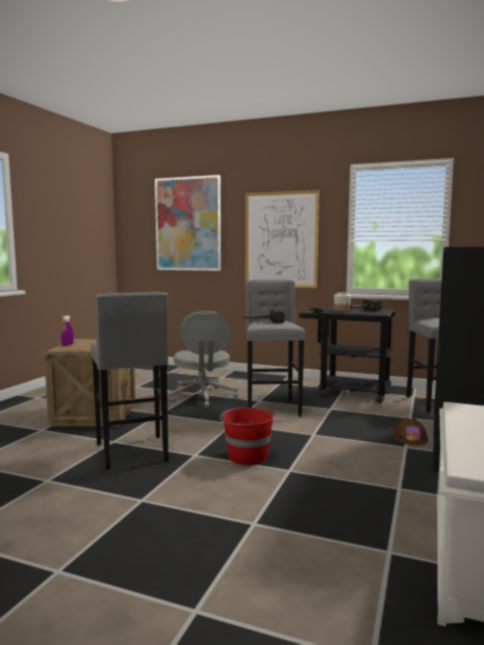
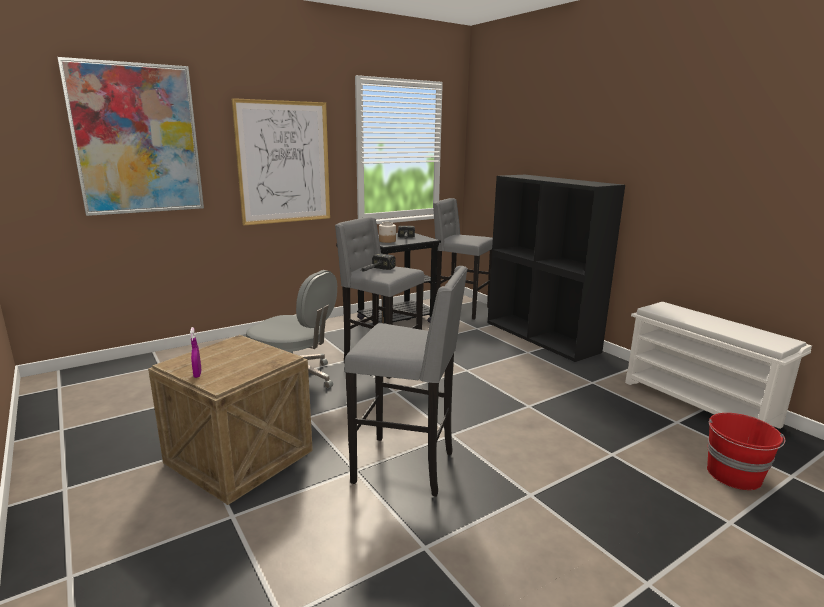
camera: 55 degrees left, 10 degrees up
(246, 457) = (483, 413): red bucket -> red bucket (734, 475)
(410, 438) = (514, 344): brown hard hat -> none

